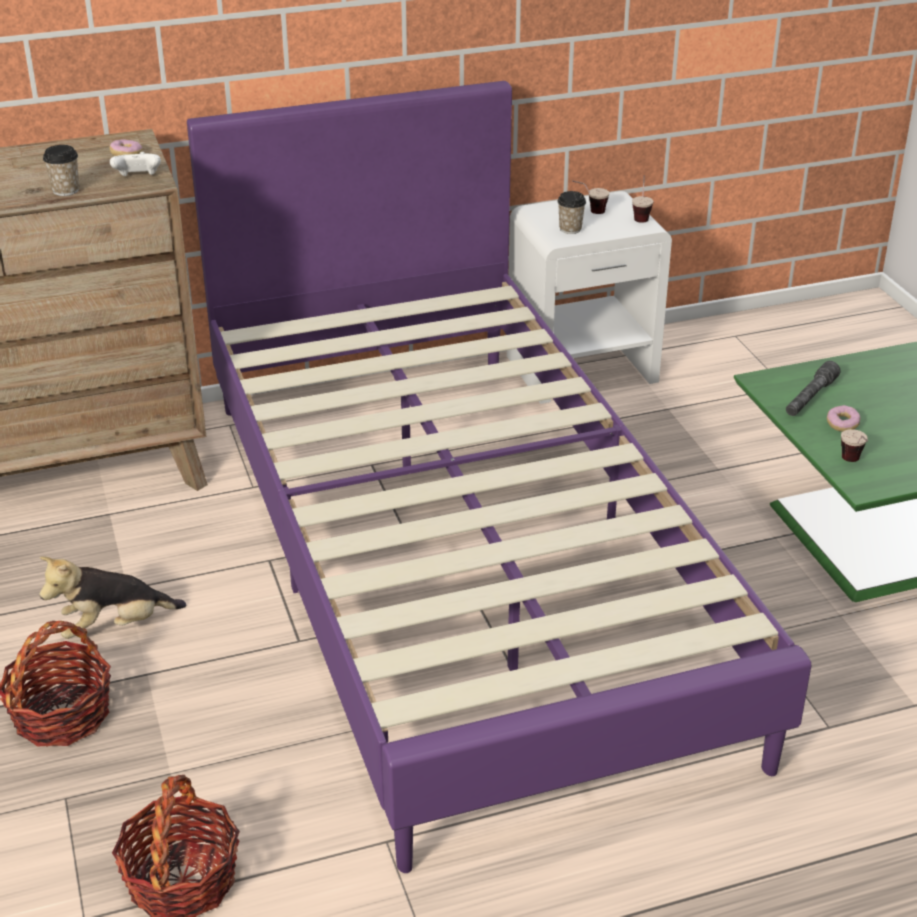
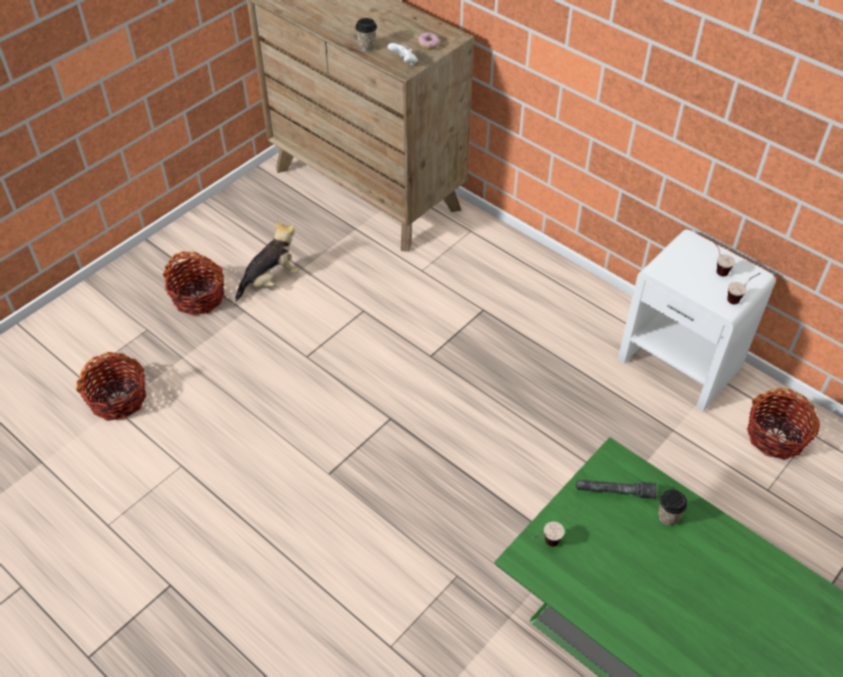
camera: 60 degrees right, 15 degrees up
(114, 626) = (271, 280): plush toy -> plush toy turned 105 degrees clockwise
(458, 560) = (422, 392): purple bed -> none
(570, 229) = (680, 269): cup -> cup (668, 517)
(723, 355) = (776, 436): none -> basket
(842, 425) = (592, 522): donut -> none

